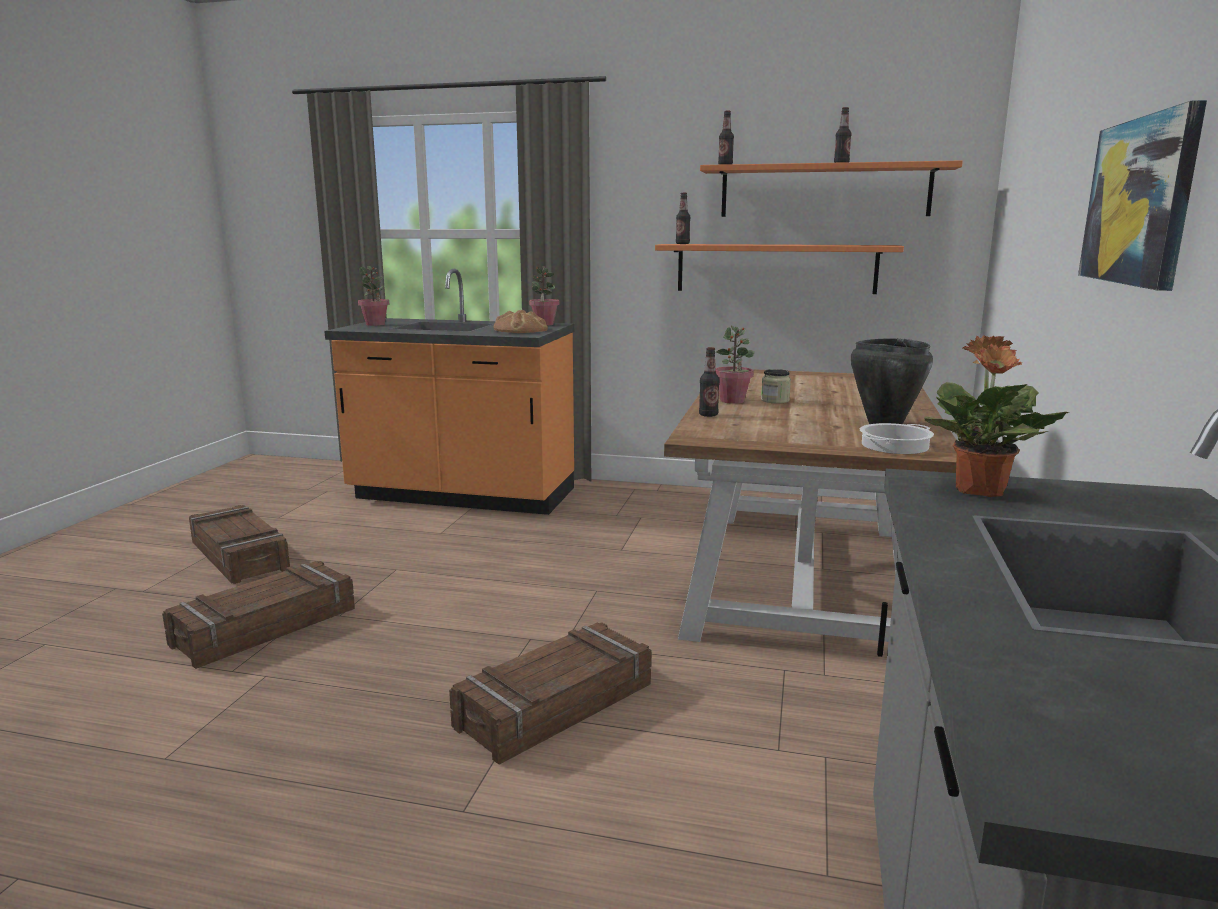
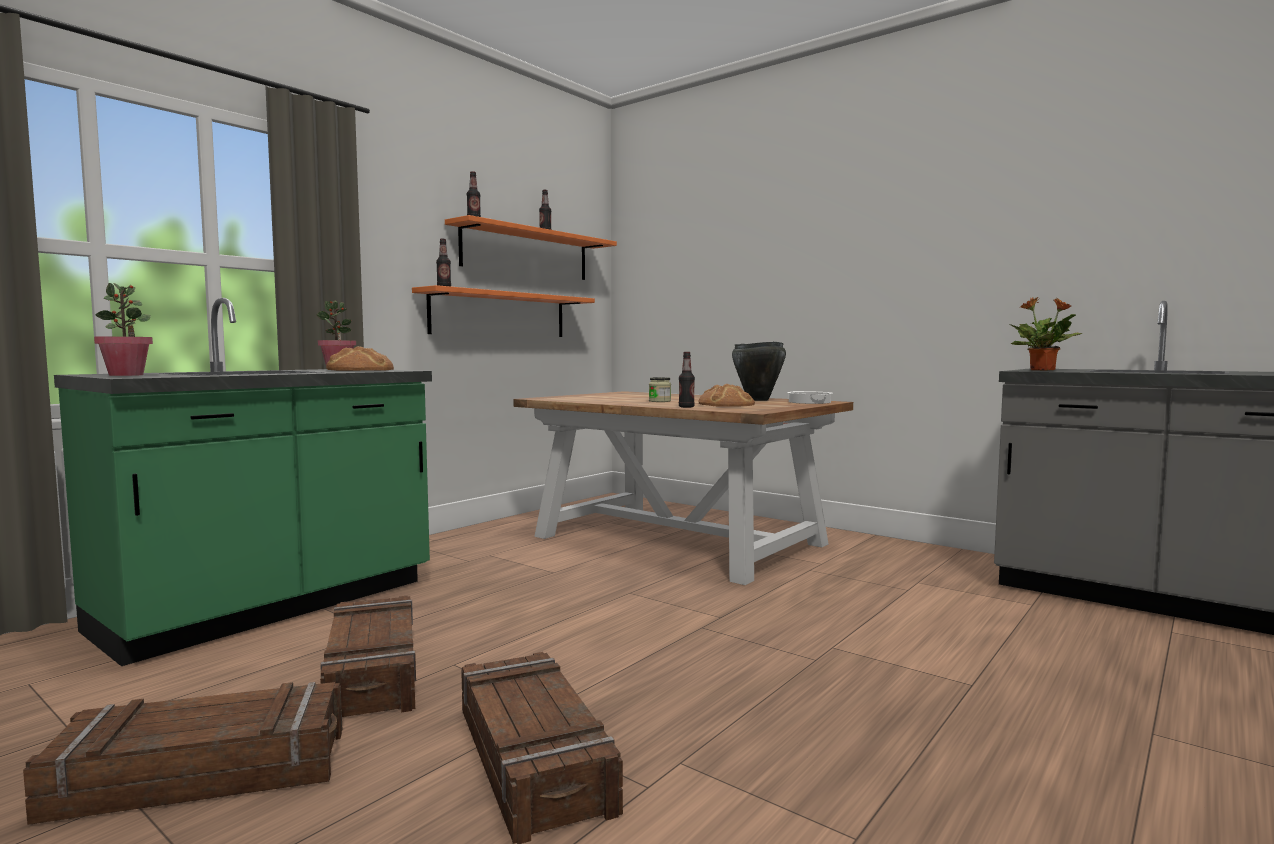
camera: 65 degrees left, 10 degrees down
(462, 496) = (271, 607): orange counter -> green counter
(554, 705) = (825, 635): crate -> crate (371, 672)
(732, 401) = (647, 403): potted plant -> none
(776, 422) = (727, 404): none -> bread
(1139, 201) = (888, 258): picture -> none

